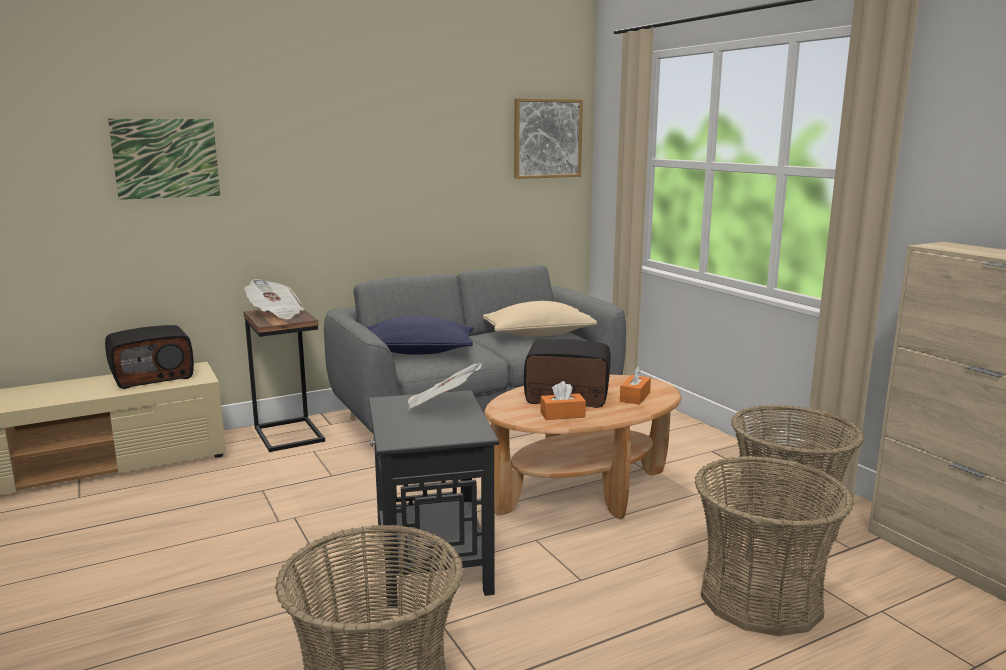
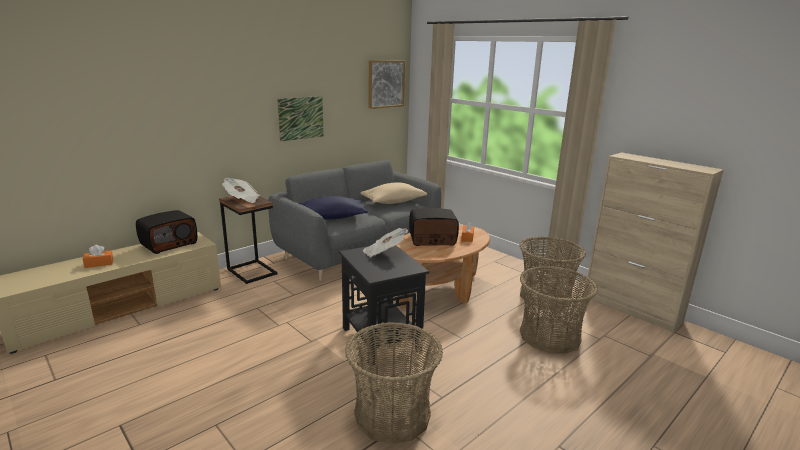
camera: 15 degrees left, 5 degrees up
(166, 158) = (168, 103): picture -> picture (301, 118)
(562, 415) = (436, 251): orange tissue box -> orange tissue box (99, 263)

